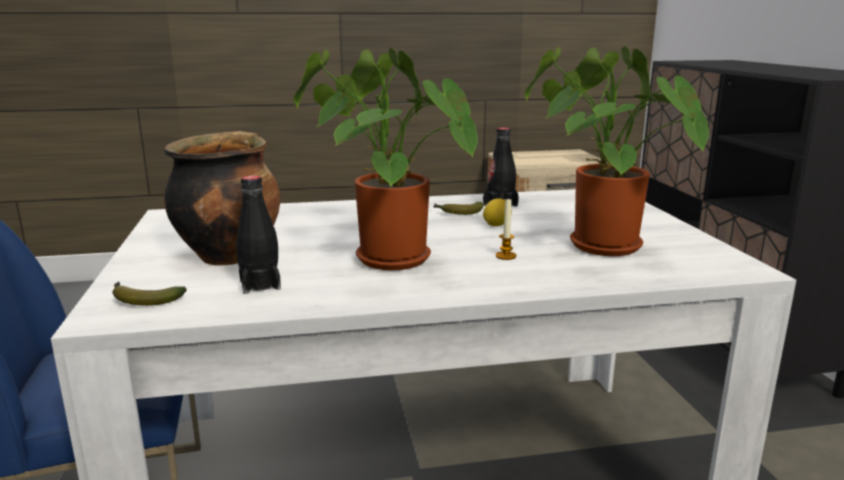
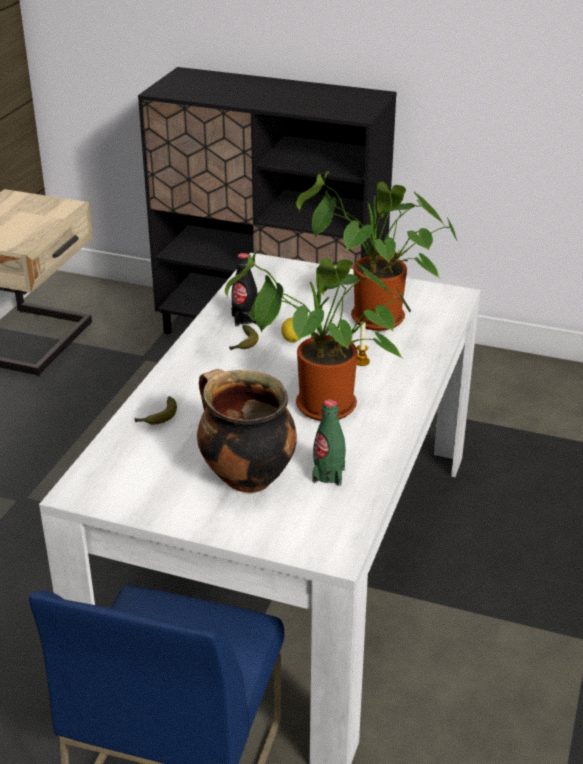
camera: 60 degrees left, 15 degrees up
(143, 300) = (314, 532): banana -> banana (158, 417)
(260, 285) = (328, 475): black bottle -> green bottle

